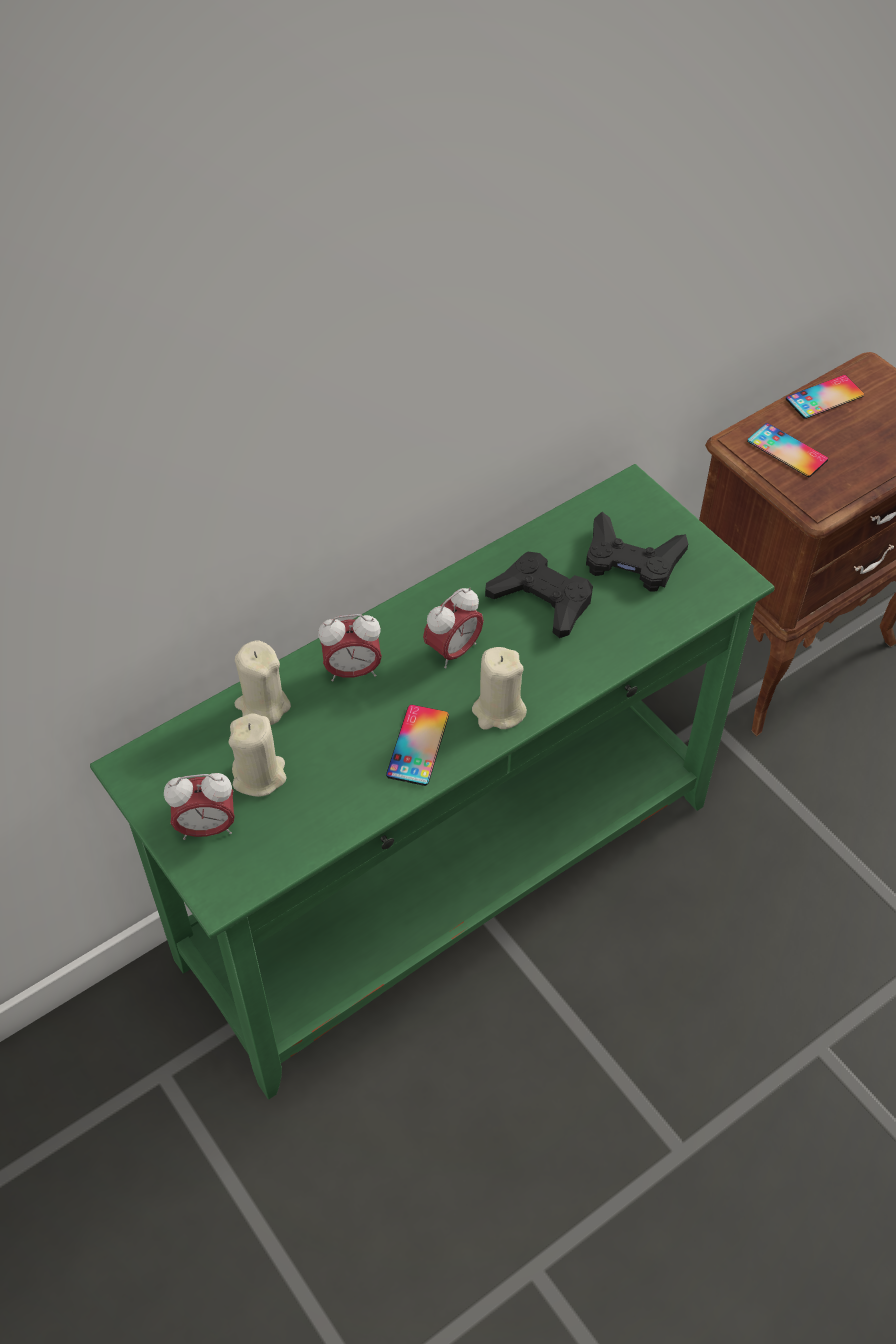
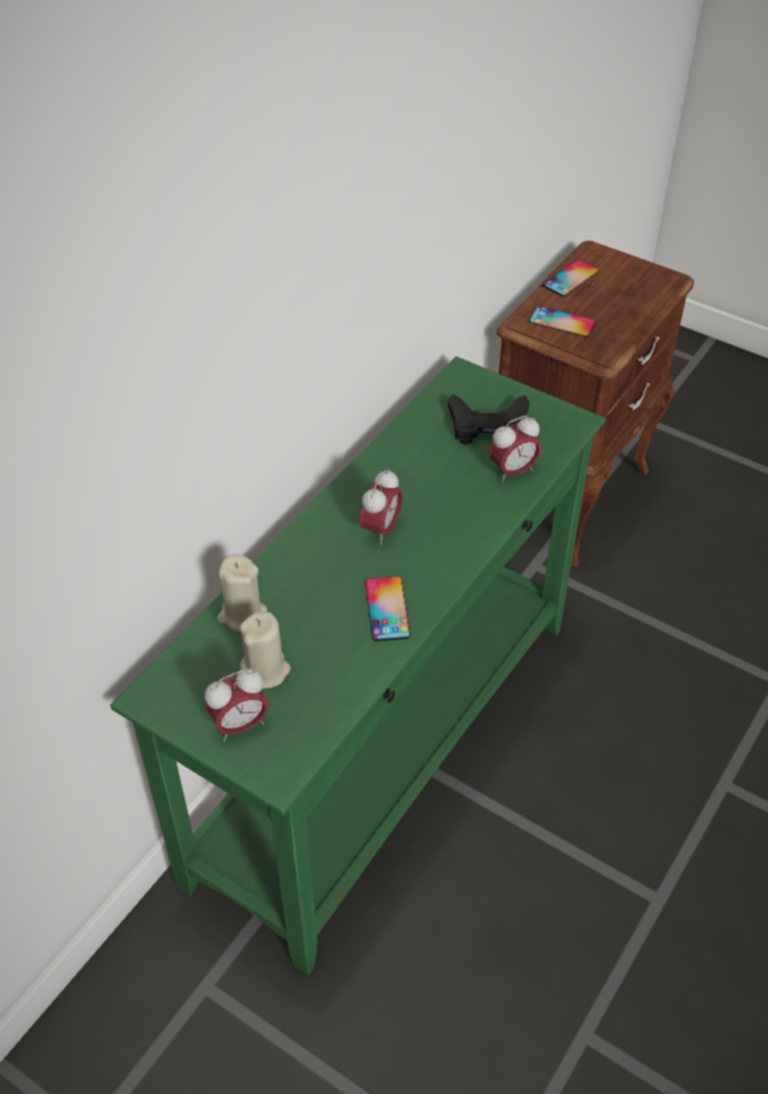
camera: 20 degrees left, 5 degrees down
(352, 671) = (305, 567): alarm clock -> alarm clock (512, 471)
(498, 710) = (439, 564): beige candle -> none
(542, 600) = (433, 473): black game controller -> none

